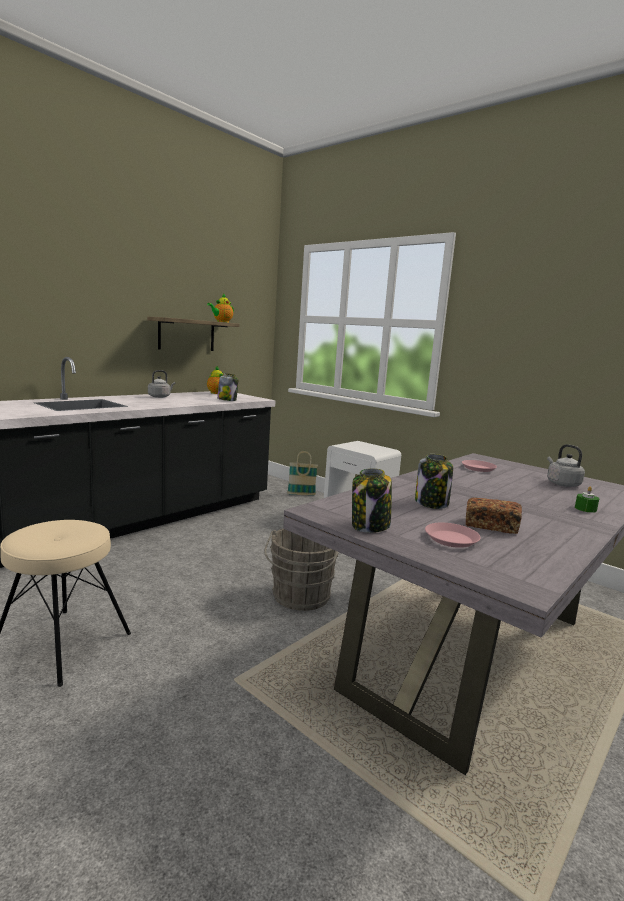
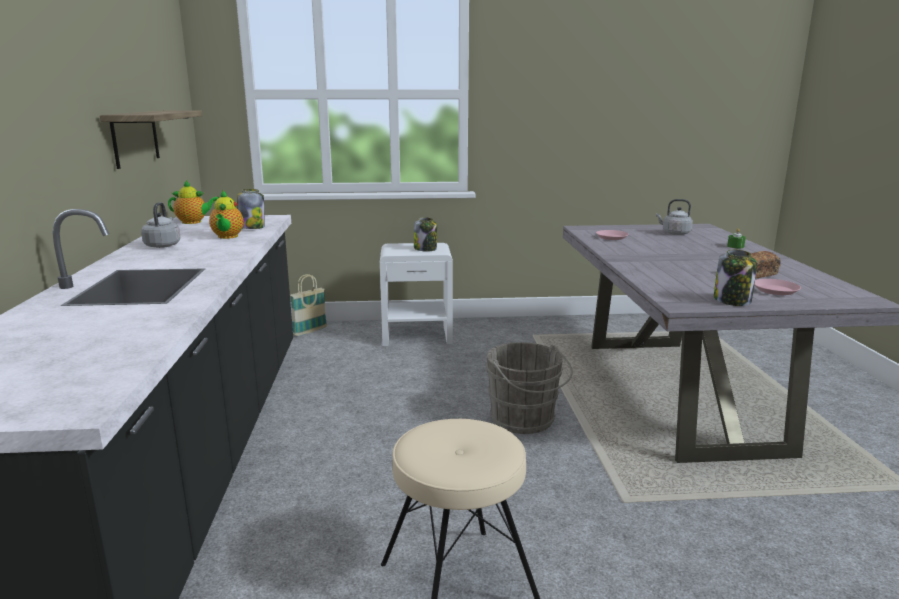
camera: 45 degrees left, 5 degrees up
(221, 322) = (177, 110): teapot -> teapot (227, 237)
(432, 503) = (691, 272): jar -> jar (425, 249)

